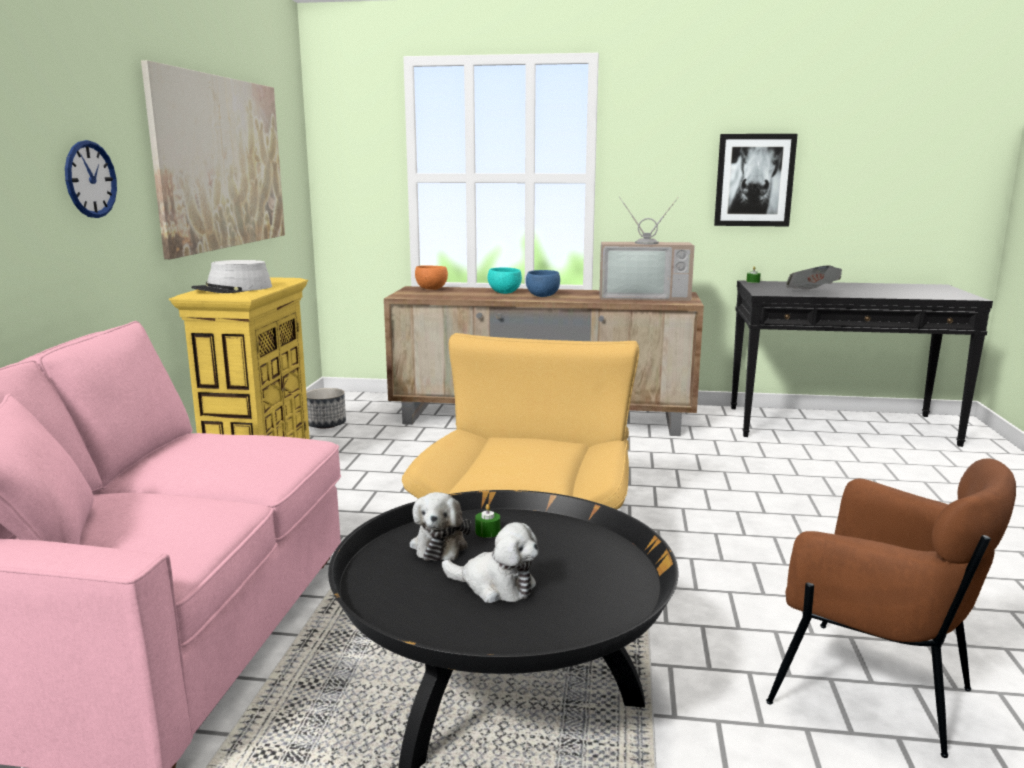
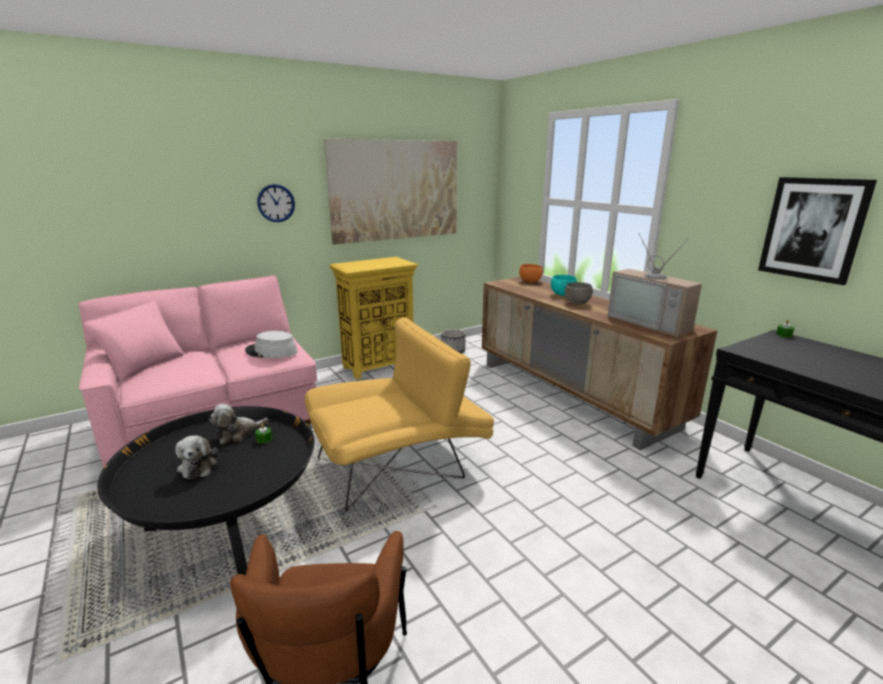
camera: 50 degrees right, 5 degrees up
(233, 289) = (360, 264): grey hat -> grey hat (271, 351)
(542, 296) = (577, 303): blue bowl -> grey bowl
(811, 293) = (798, 364): newspaper -> none

